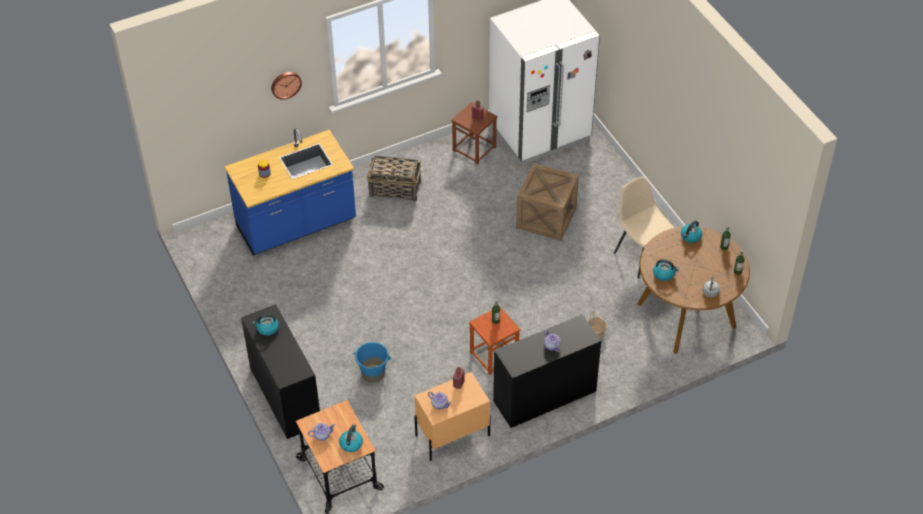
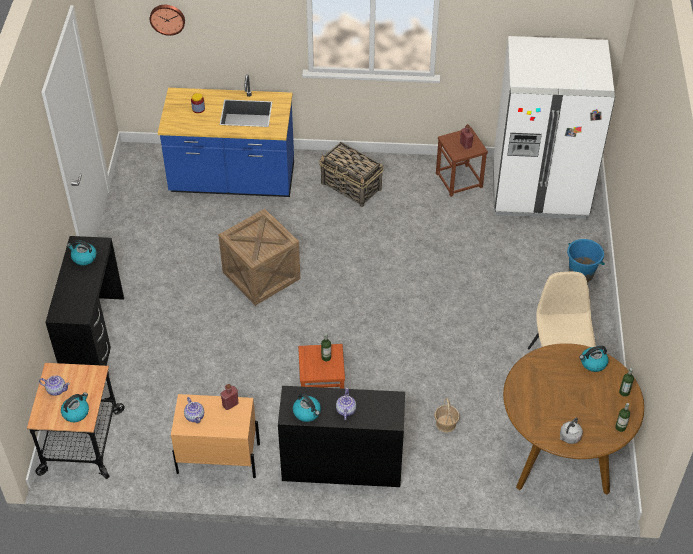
camera: 30 degrees right, 0 degrees up
(285, 84) = (252, 23): wall clock -> wall clock (167, 18)
(373, 373) = (191, 356): blue bucket -> blue bucket (581, 274)
(546, 217) = (482, 279): crate -> crate (261, 275)
(664, 274) = (531, 390): kettle -> kettle (307, 412)

